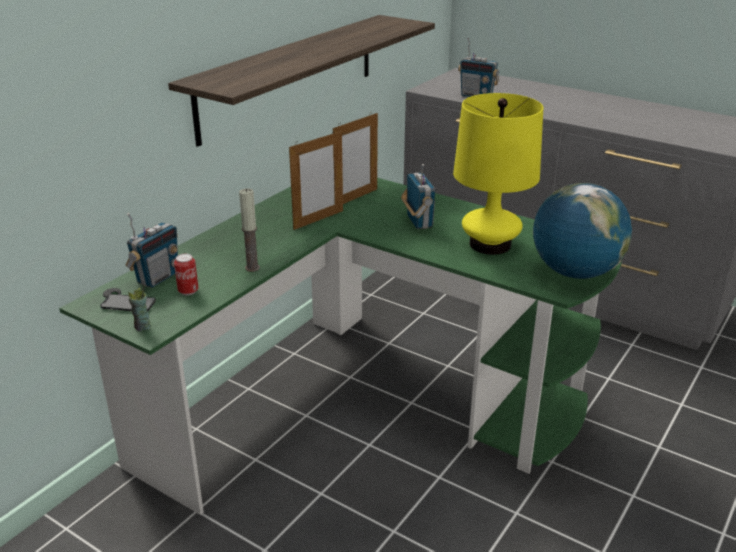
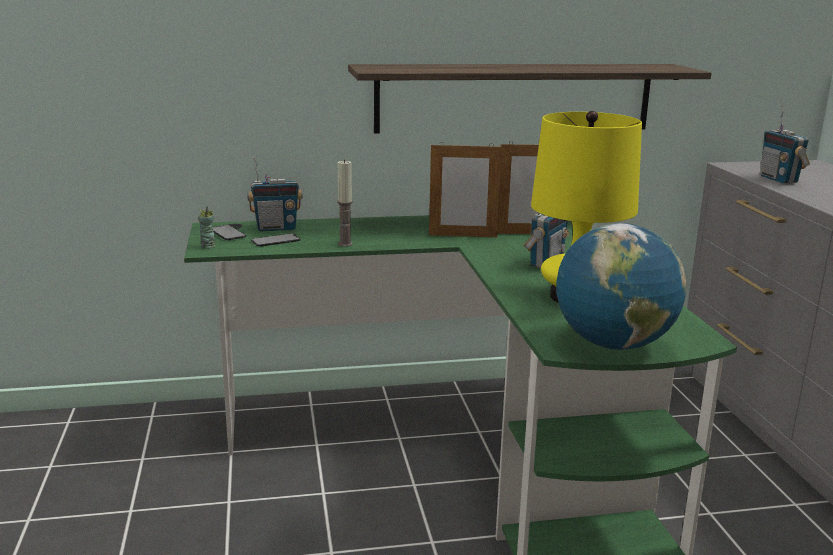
camera: 45 degrees right, 10 degrees down
(188, 291) = (276, 240): can -> phone

